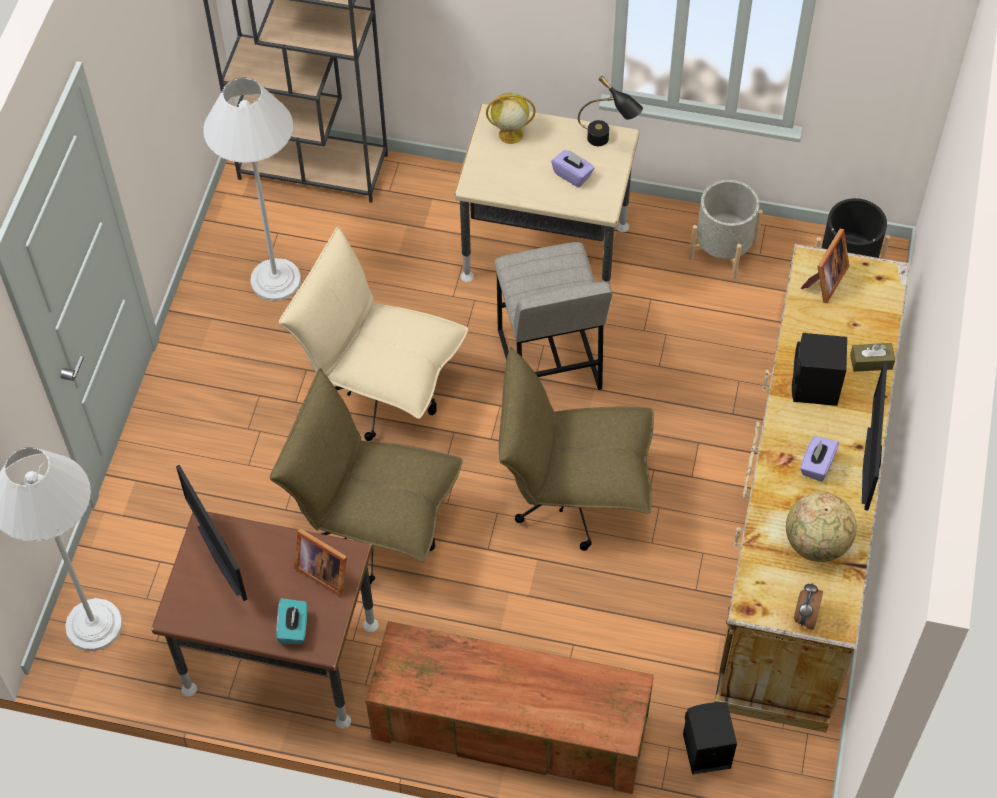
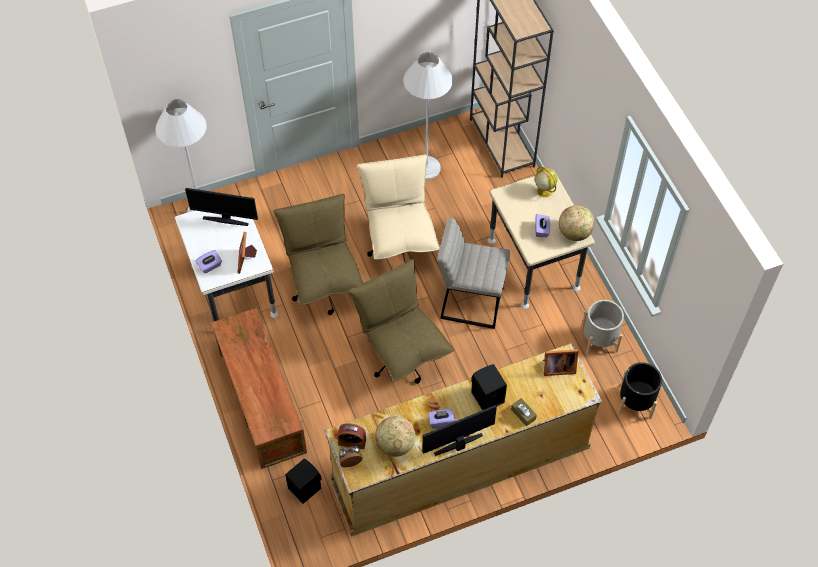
camera: 55 degrees right, 0 degrees up
(222, 558) = (226, 220): monitor -> monitor turned 105 degrees counterclockwise
(279, 657) = (233, 289): brown desk -> white desk
(293, 628) = (210, 266): turquoise tissue box -> purple tissue box
(550, 362) = (470, 302): grey chair -> grey chair turned 60 degrees clockwise
(607, 142) = (574, 233): black table lamp -> globe
(774, 596) = (352, 442): none -> alarm clock

